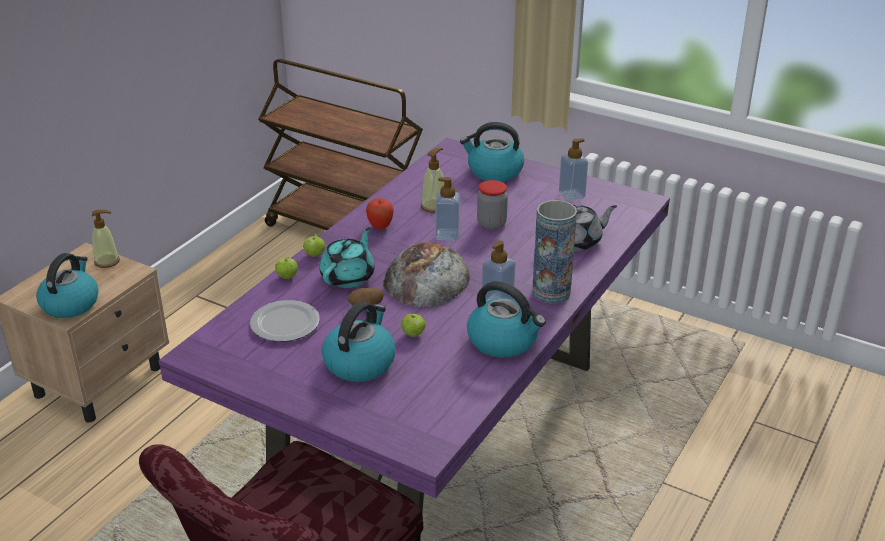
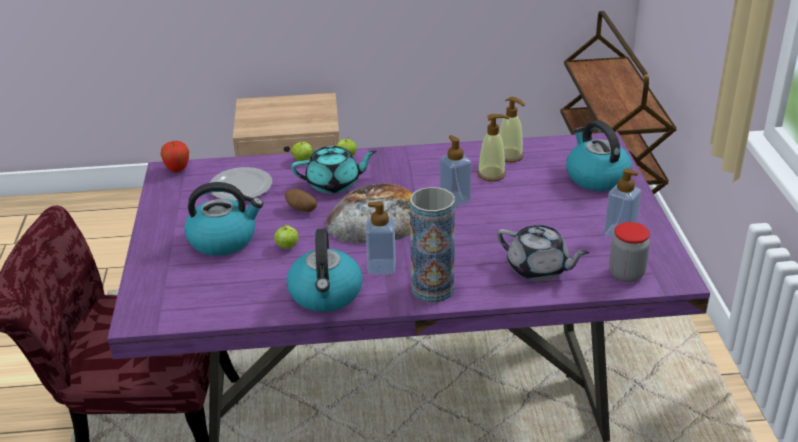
camera: 55 degrees right, 0 degrees up
(70, 303) = (261, 124): kettle -> none
(107, 261) = (323, 110): soap dispenser -> soap dispenser (510, 156)
(380, 227) = (424, 165): apple -> apple (177, 170)
(491, 223) = (504, 212): jar -> jar (626, 274)

